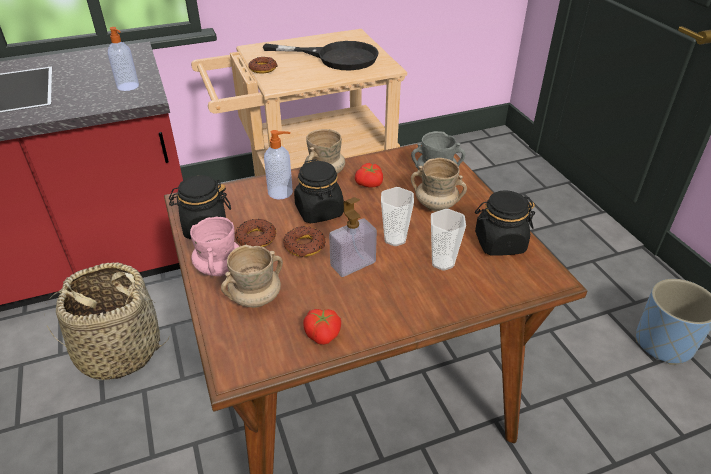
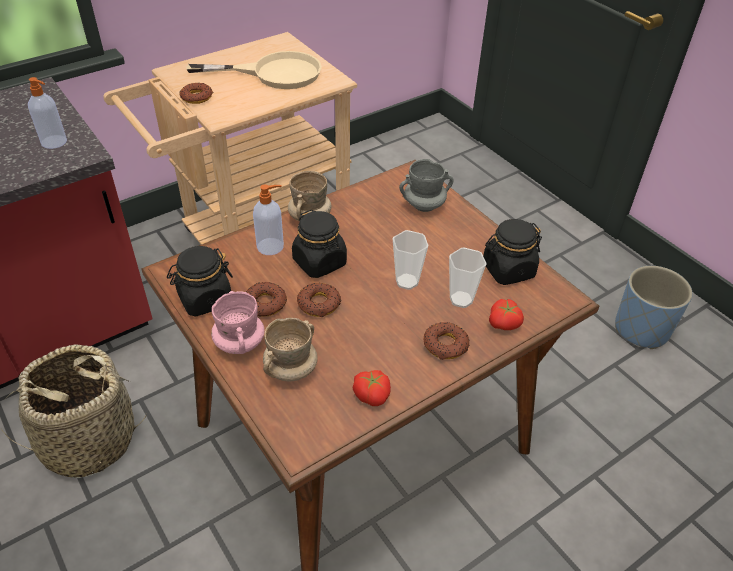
camera: 15 degrees left, 5 degrees up
(336, 57) = (274, 73): black frying pan -> beige frying pan
(353, 264) = (375, 315): soap dispenser -> none
(370, 184) = (361, 223): tomato -> tomato (504, 323)
(412, 301) = (445, 345): none -> donut
(435, 205) = (435, 238): beige mug -> none

